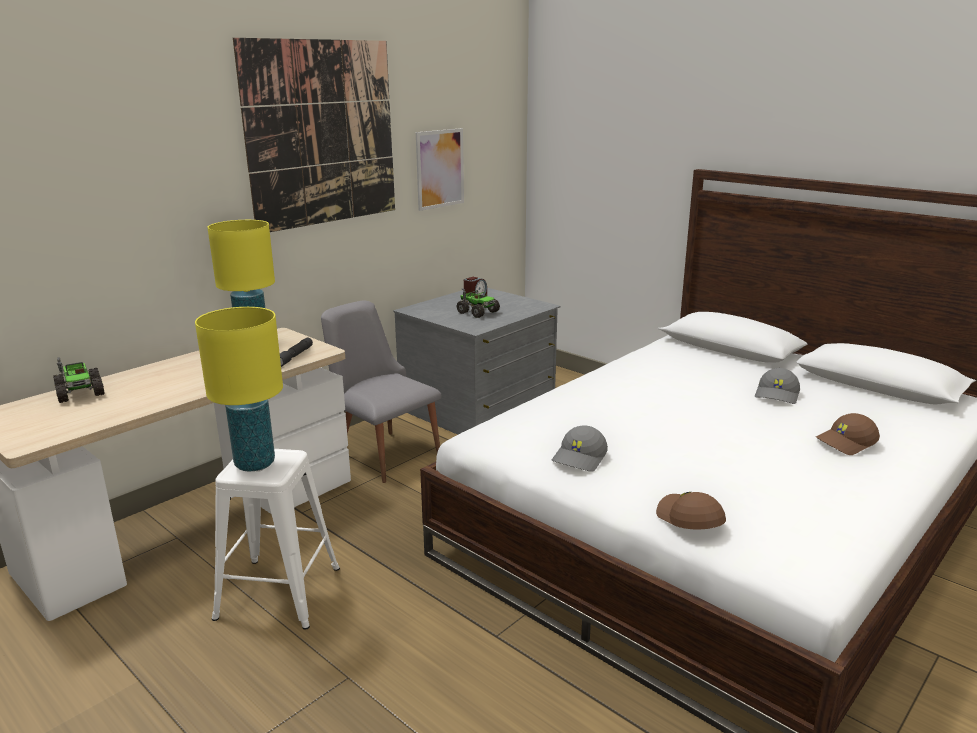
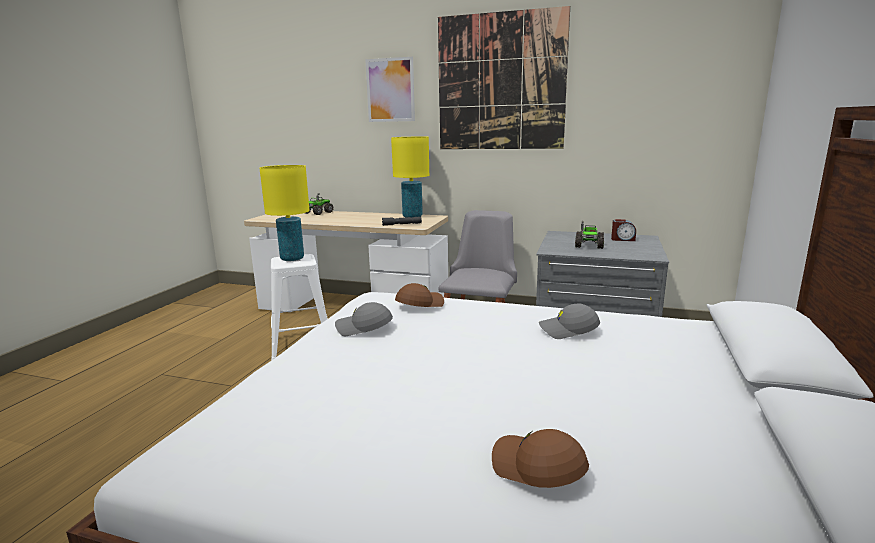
camera: 65 degrees right, 5 degrees down
(440, 169) = (623, 118): picture -> picture (390, 90)
(688, 520) = (270, 384): brown cap -> brown cap (419, 304)
(778, 395) = (647, 404): grey cap -> grey cap (568, 330)

